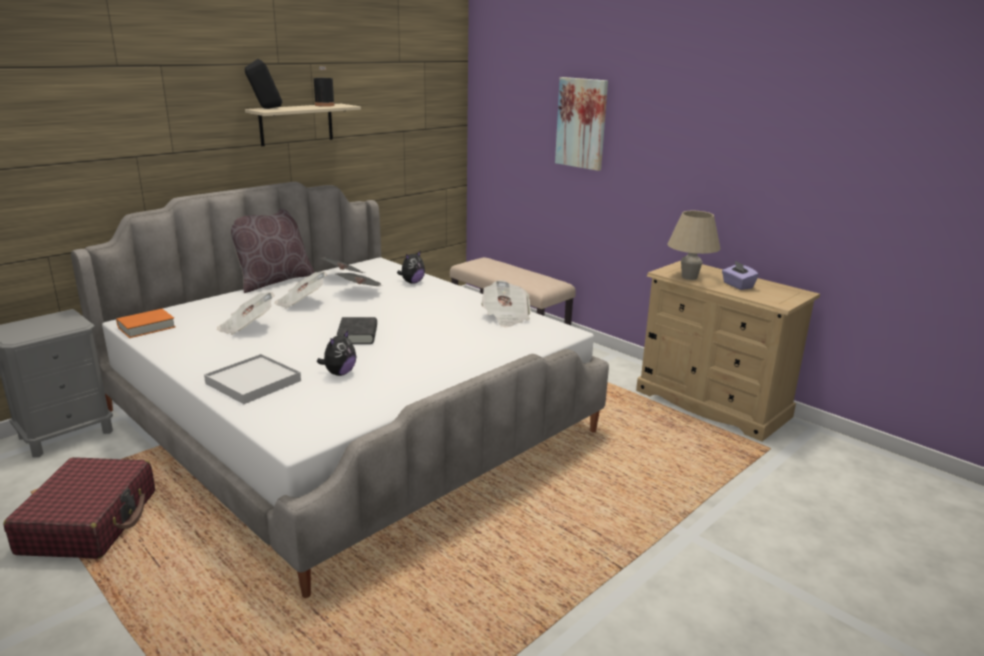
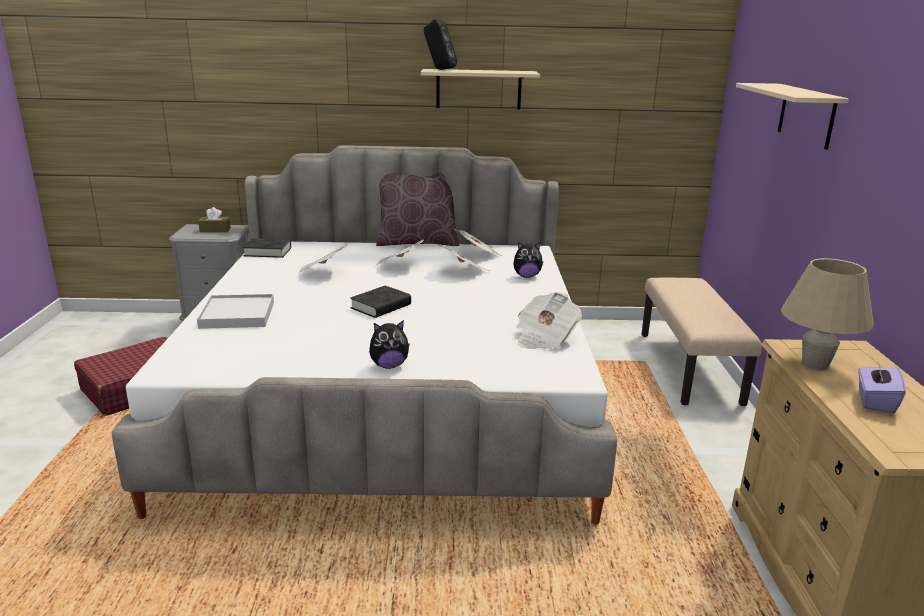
camera: 45 degrees right, 0 degrees up
(45, 323) = (215, 230): none -> brown tissue box
(146, 327) = (267, 252): orange book -> black book
(324, 105) = (507, 71): black bottle -> none
(339, 373) = (301, 332): plush toy -> plush toy (389, 365)
(581, 123) = (806, 115): picture -> beige shelf

